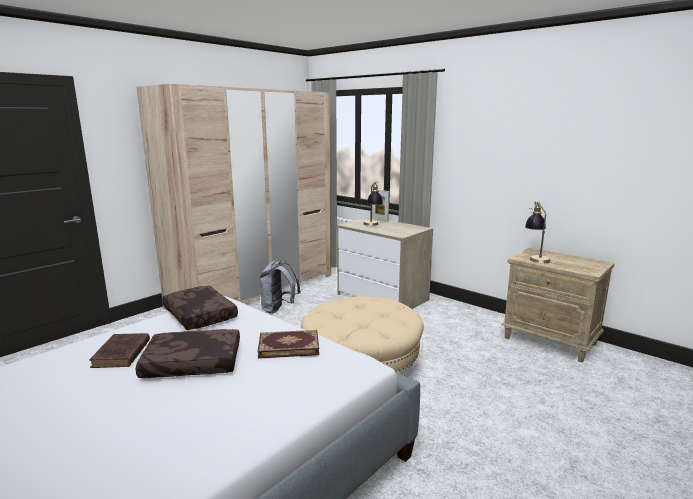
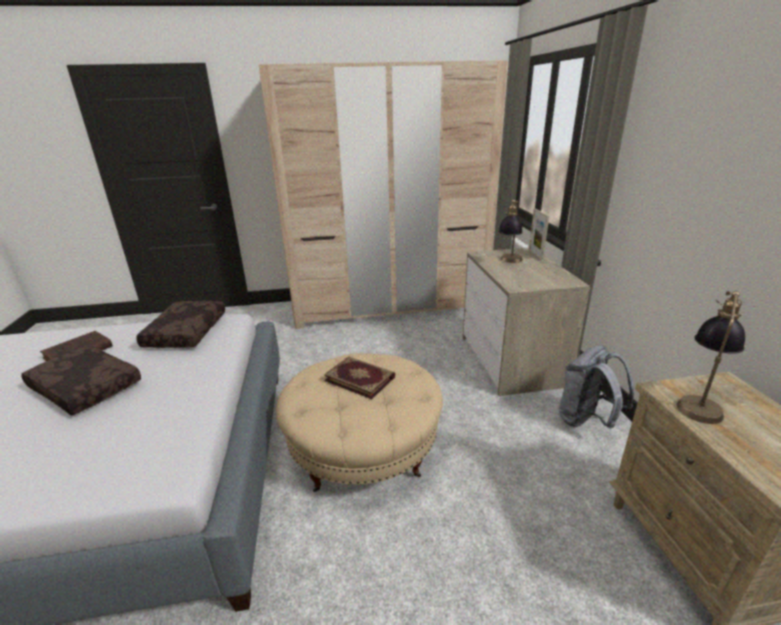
camera: 40 degrees right, 10 degrees up
(278, 309) = (381, 336): grey backpack -> grey backpack (586, 420)
(289, 345) = (167, 405): book -> book (360, 378)

